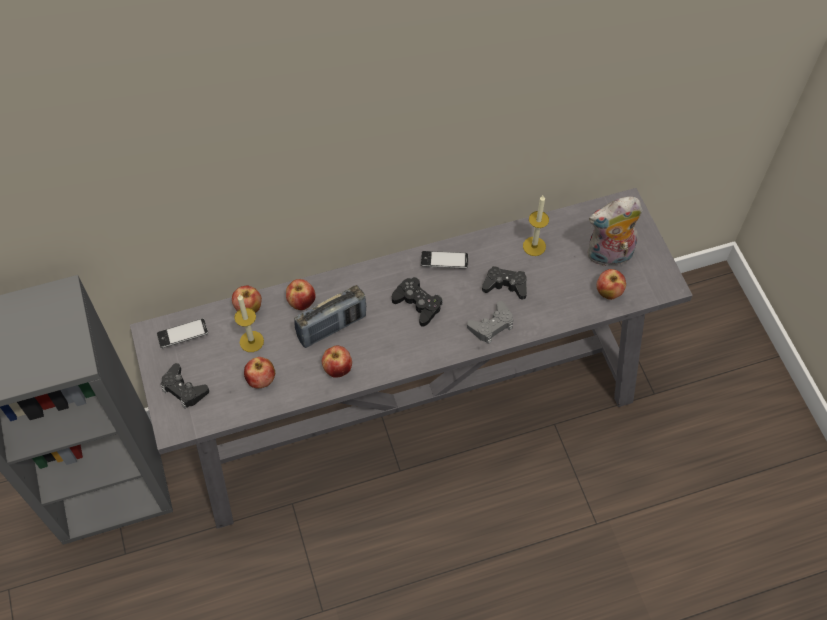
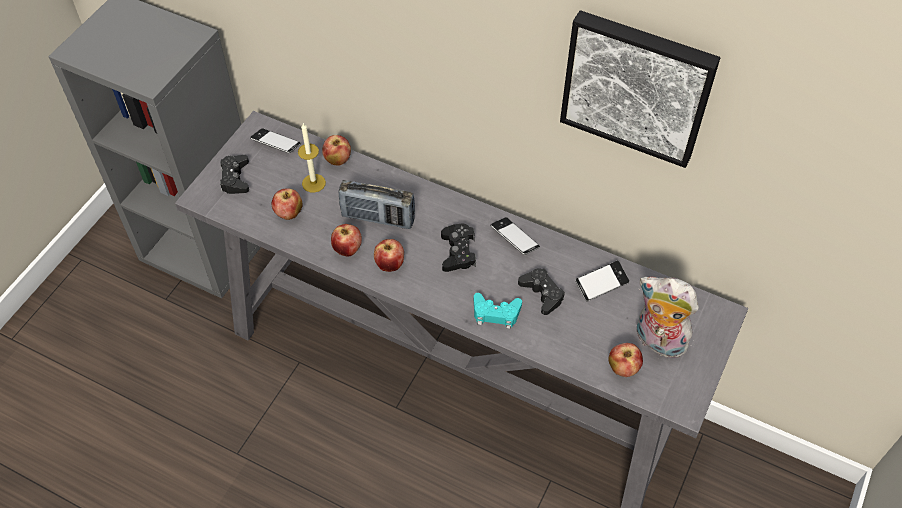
camera: 45 degrees right, 5 degrees down
(302, 302) = (378, 184): apple -> apple (390, 265)
(491, 325) = (496, 313): grey game controller -> turquoise game controller
(520, 77) = (637, 86): none -> picture
(534, 246) = (601, 283): candle -> phone

